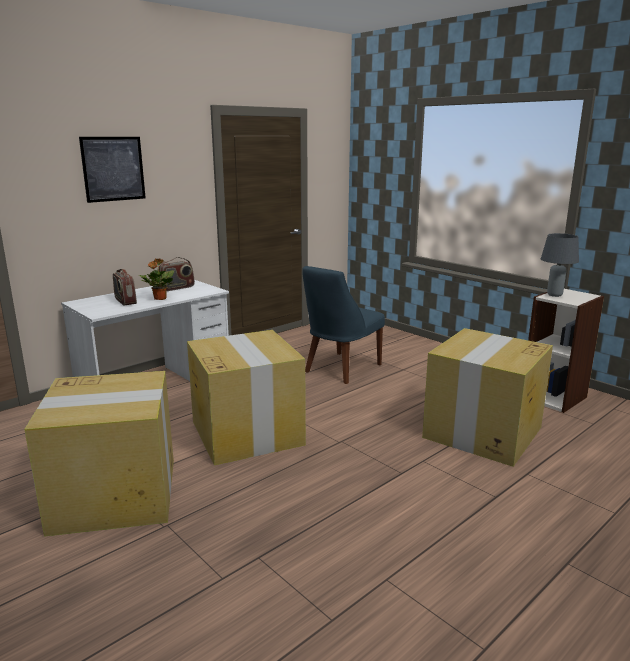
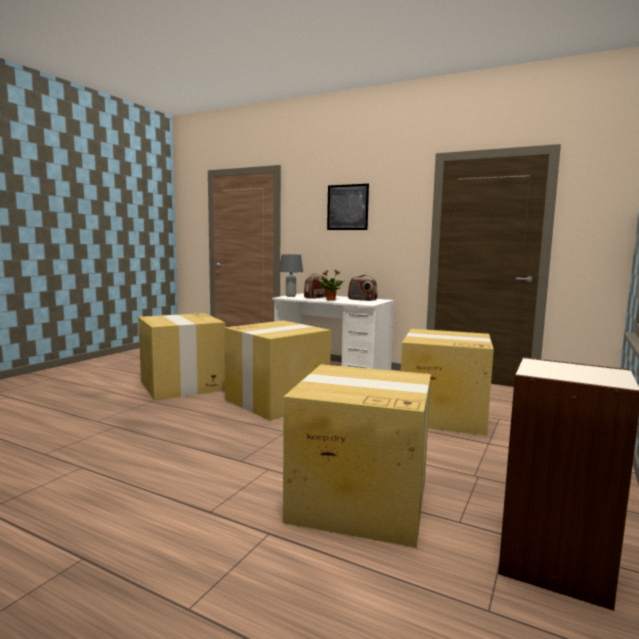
camera: 70 degrees right, 10 degrees down
(340, 369) = (441, 415): blue chair -> cardboard box
(554, 295) = (558, 365): grey table lamp -> grey table lamp (291, 296)

